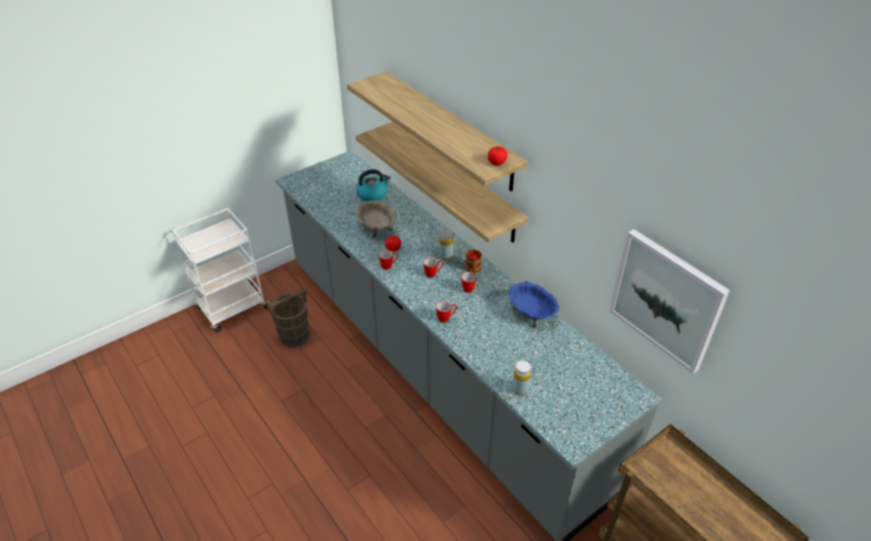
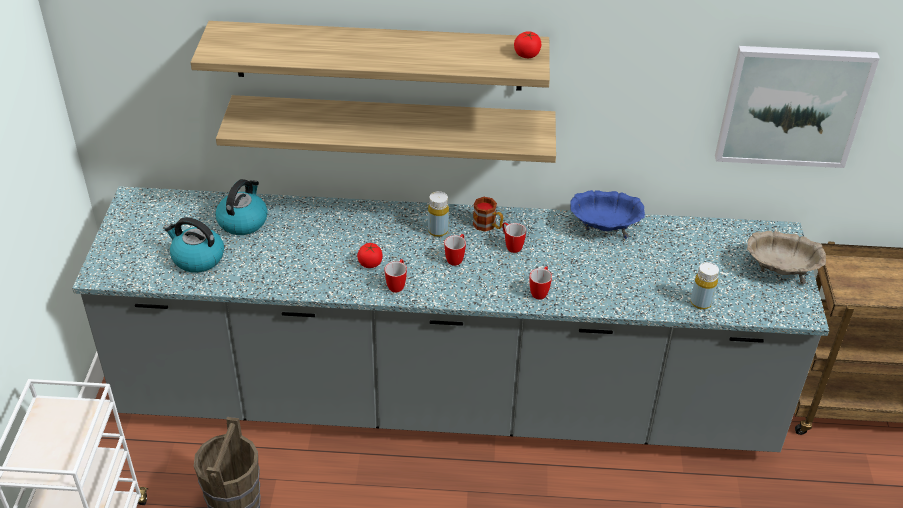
camera: 50 degrees left, 0 degrees up
(332, 198) = (197, 258): none -> kettle
(376, 228) = (313, 254): beige bowl -> beige bowl (780, 271)

